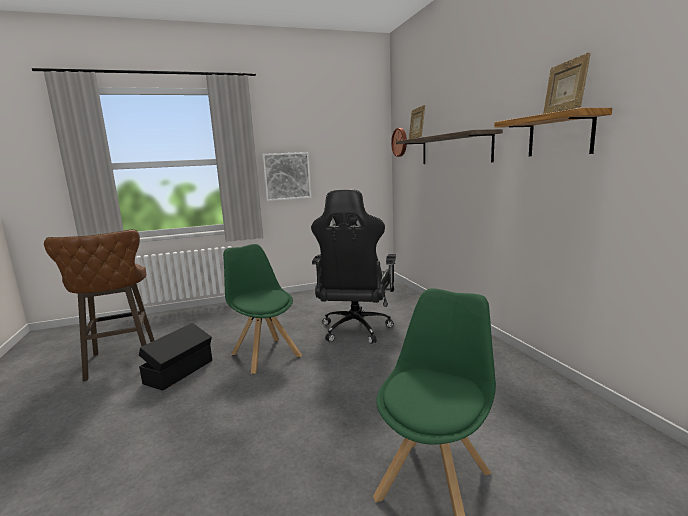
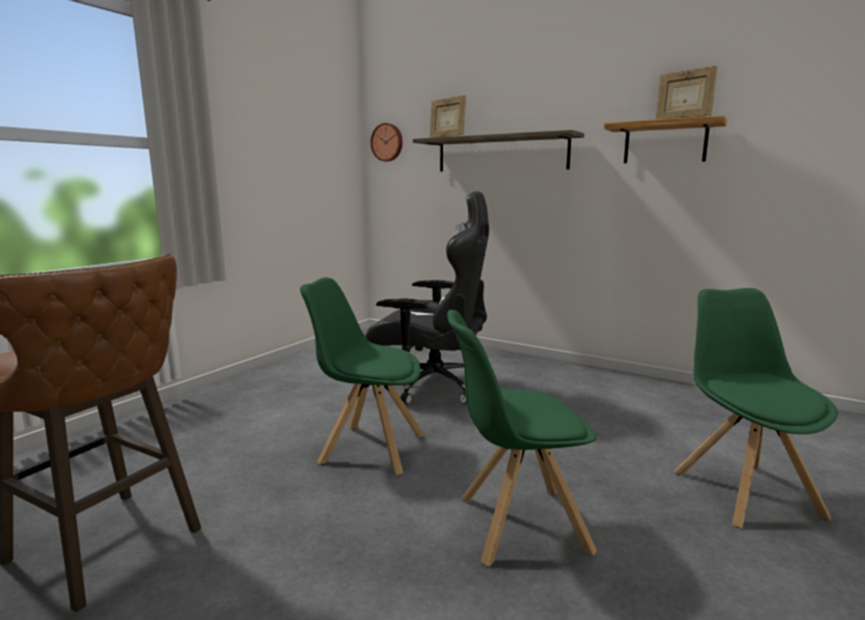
camera: 40 degrees left, 0 degrees up
(180, 371) = (276, 514): black storage box -> none
(255, 425) = (516, 524): none -> green chair
(287, 176) = (248, 178): picture -> none
(356, 327) = (428, 387): black office chair -> black office chair turned 45 degrees counterclockwise

